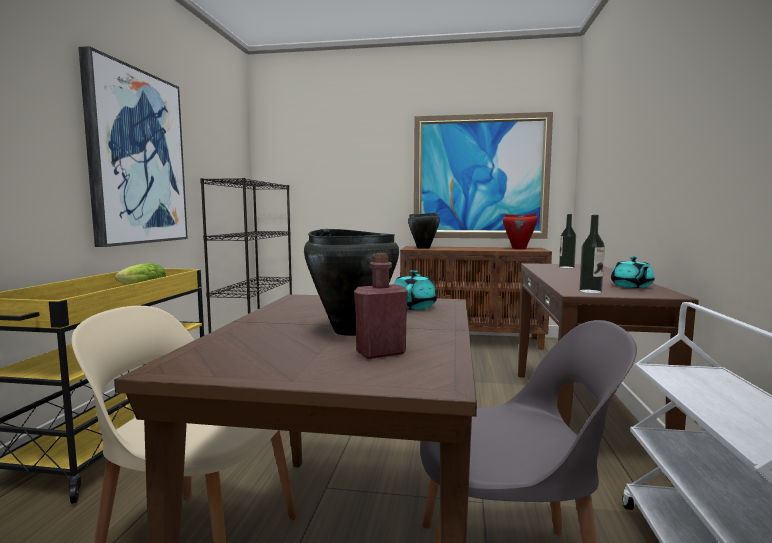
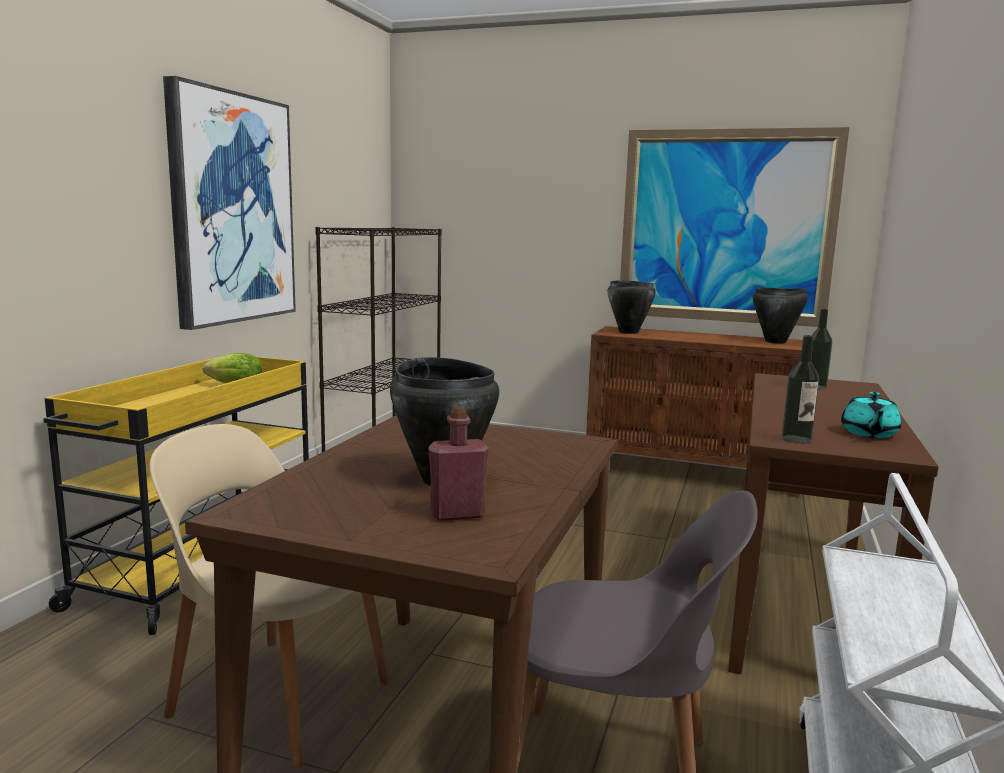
camera: 10 degrees right, 5 degrees up
(413, 306) = (540, 447): turquoise teapot -> none
(519, 248) = (776, 342): red cooking pot -> black cooking pot

